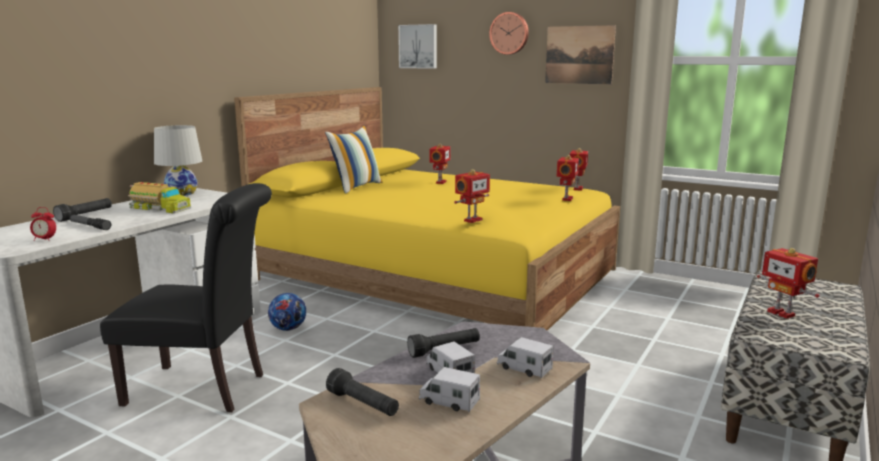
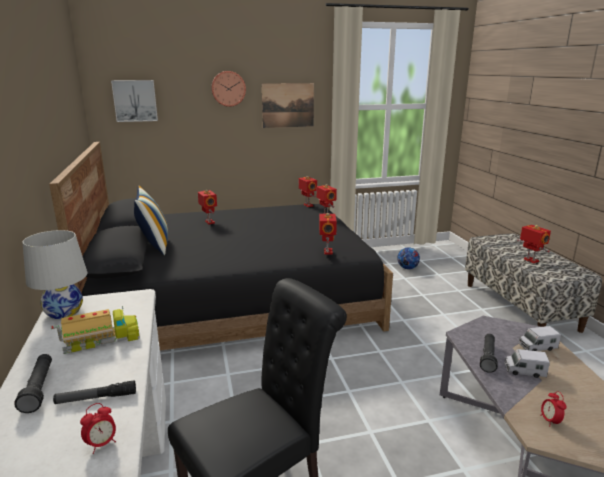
camera: 45 degrees left, 5 degrees up
(288, 329) = (216, 399): football -> football (407, 268)
(363, 405) = (550, 421): black flashlight -> alarm clock
(436, 274) = (234, 299): yellow bed -> black bed
(449, 401) = (566, 389): toy truck -> none
(782, 313) = (530, 260): toy robot -> toy robot turned 135 degrees counterclockwise

